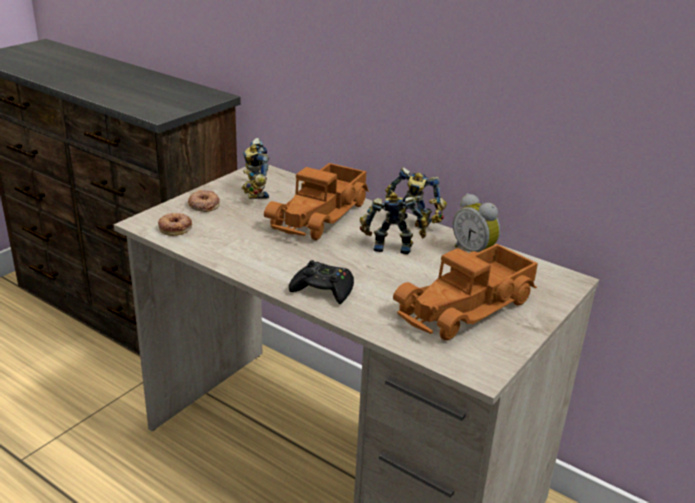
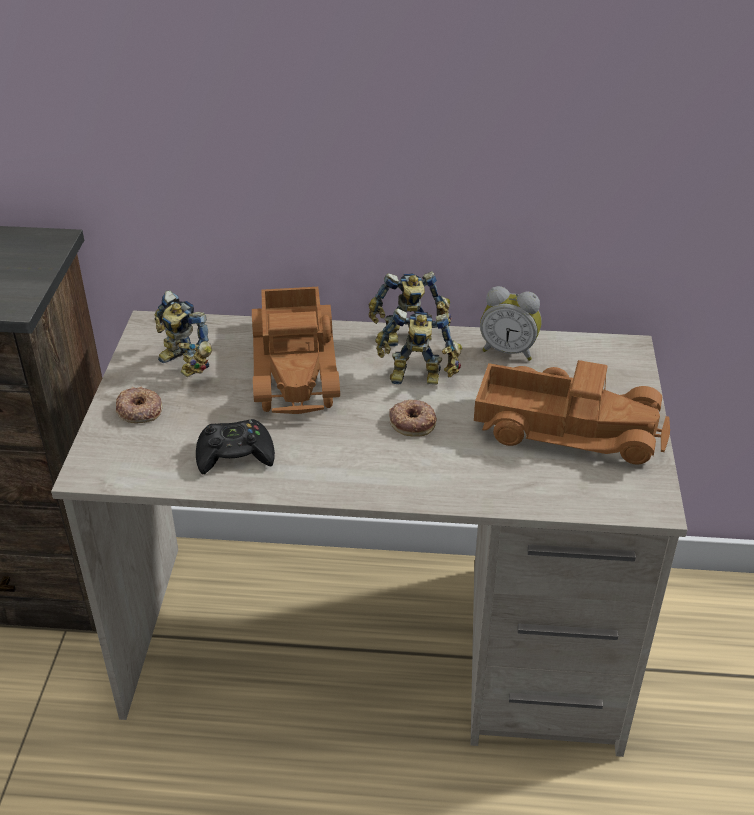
camera: 30 degrees left, 10 degrees up
(175, 228) = (141, 461): donut -> donut (412, 422)
(323, 289) = (405, 473): black game controller -> black game controller (235, 455)
(391, 245) = (417, 378): toy robot -> toy robot turned 150 degrees counterclockwise
(468, 307) = (568, 427): toy truck -> toy truck turned 90 degrees counterclockwise

